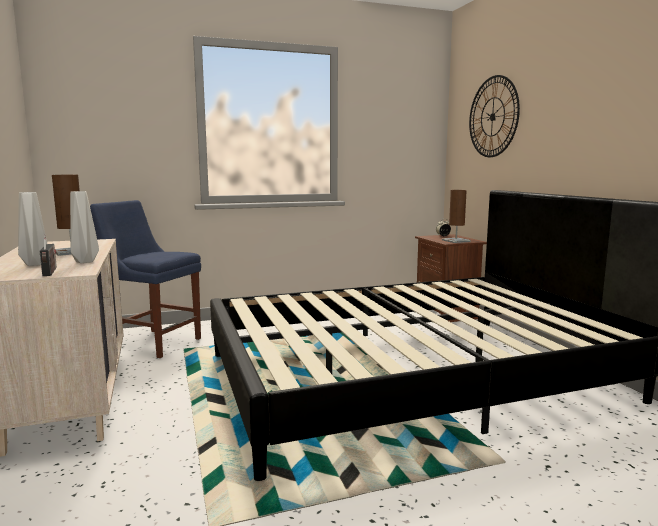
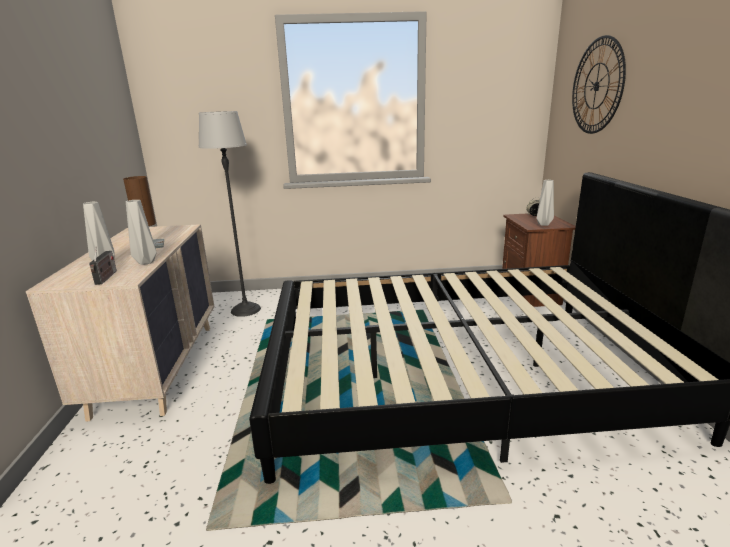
camera: 15 degrees right, 10 degrees up
(153, 342) = (246, 309): blue chair -> floor lamp
(456, 241) = (543, 224): brown table lamp -> grey vase

